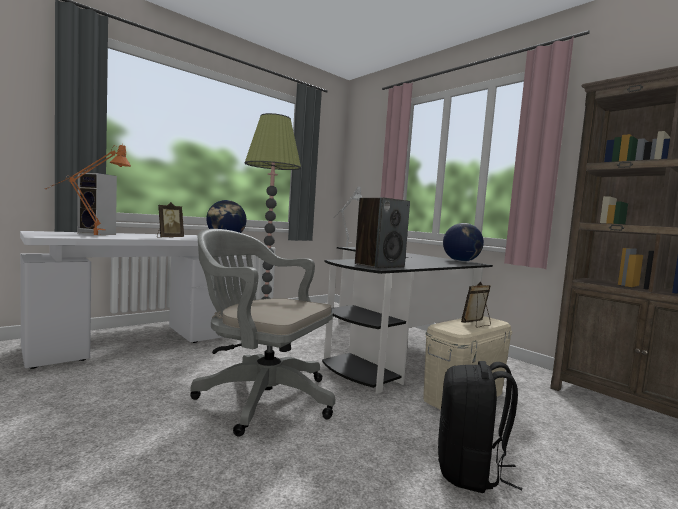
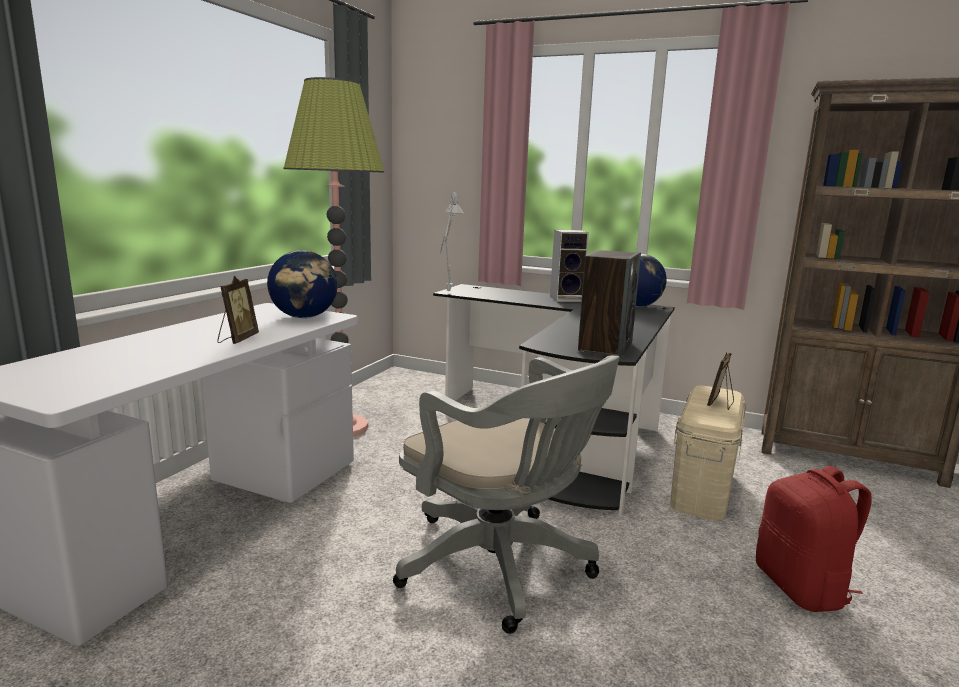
camera: 25 degrees left, 10 degrees up
(90, 236) = (126, 373): orange table lamp -> none
(98, 234) = (102, 356): speaker -> speaker (567, 299)
(260, 396) = (502, 568): grey office chair -> grey office chair turned 135 degrees counterclockwise
(470, 471) = (802, 588): black backpack -> red backpack

